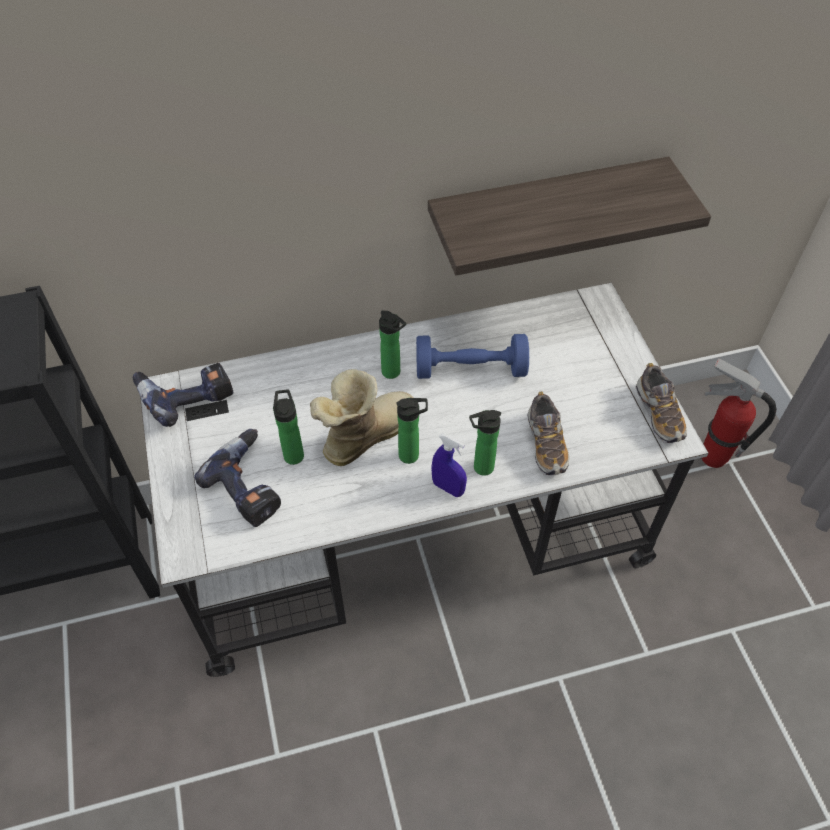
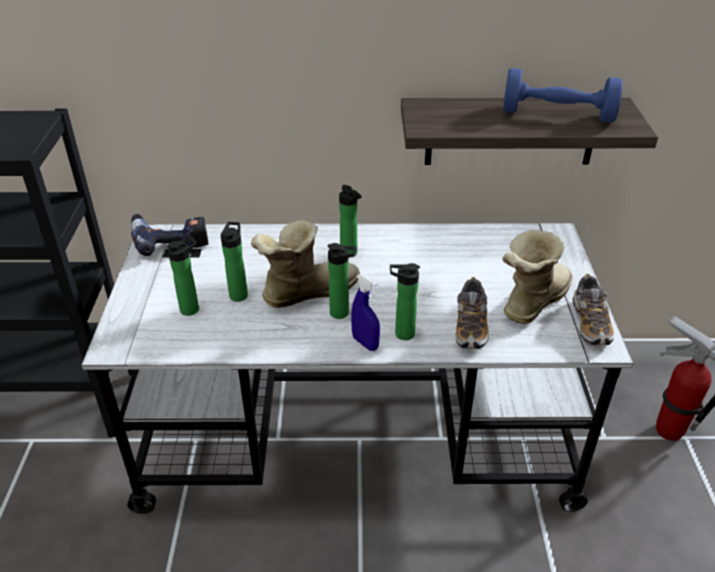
camera: 15 degrees right, 15 degrees down
(251, 484) = (192, 308): power drill -> bottle
(470, 369) = (420, 262): blue dumbbell -> blue dumbbell (557, 115)
(596, 397) = (531, 301): none -> boot

